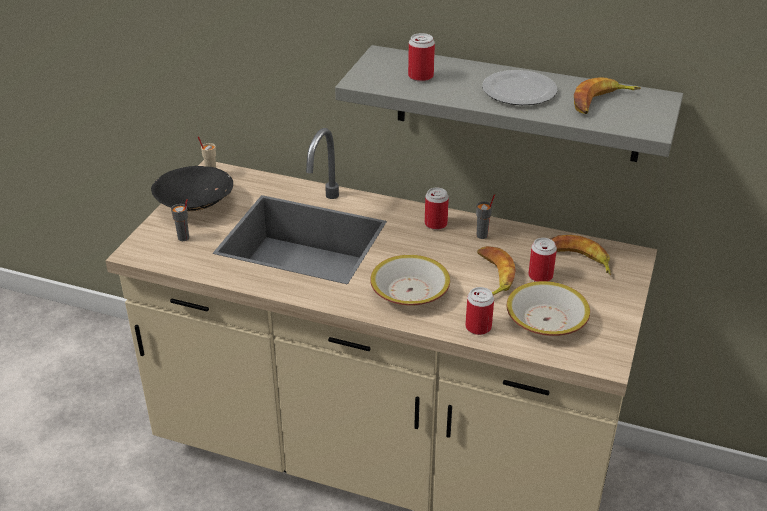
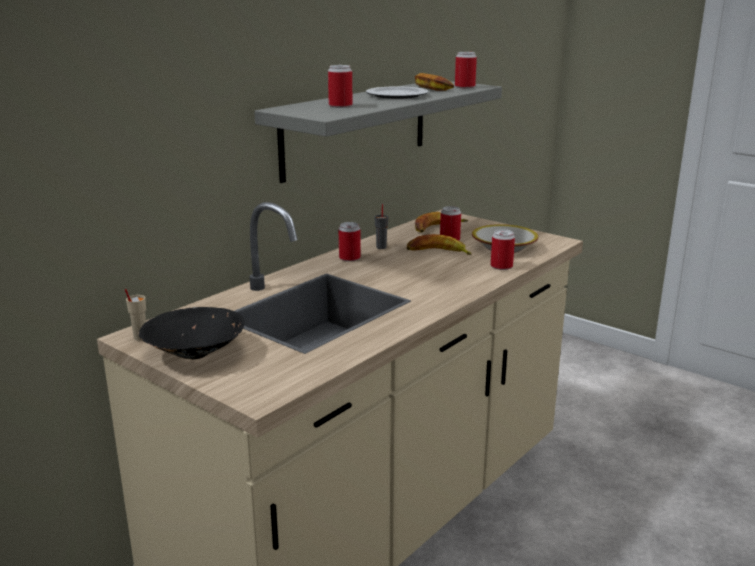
camera: 70 degrees left, 15 degrees down
(183, 238) = (258, 366): grey cup -> none
(410, 291) = (439, 280): bowl -> none
(628, 120) = (464, 87): none -> can

